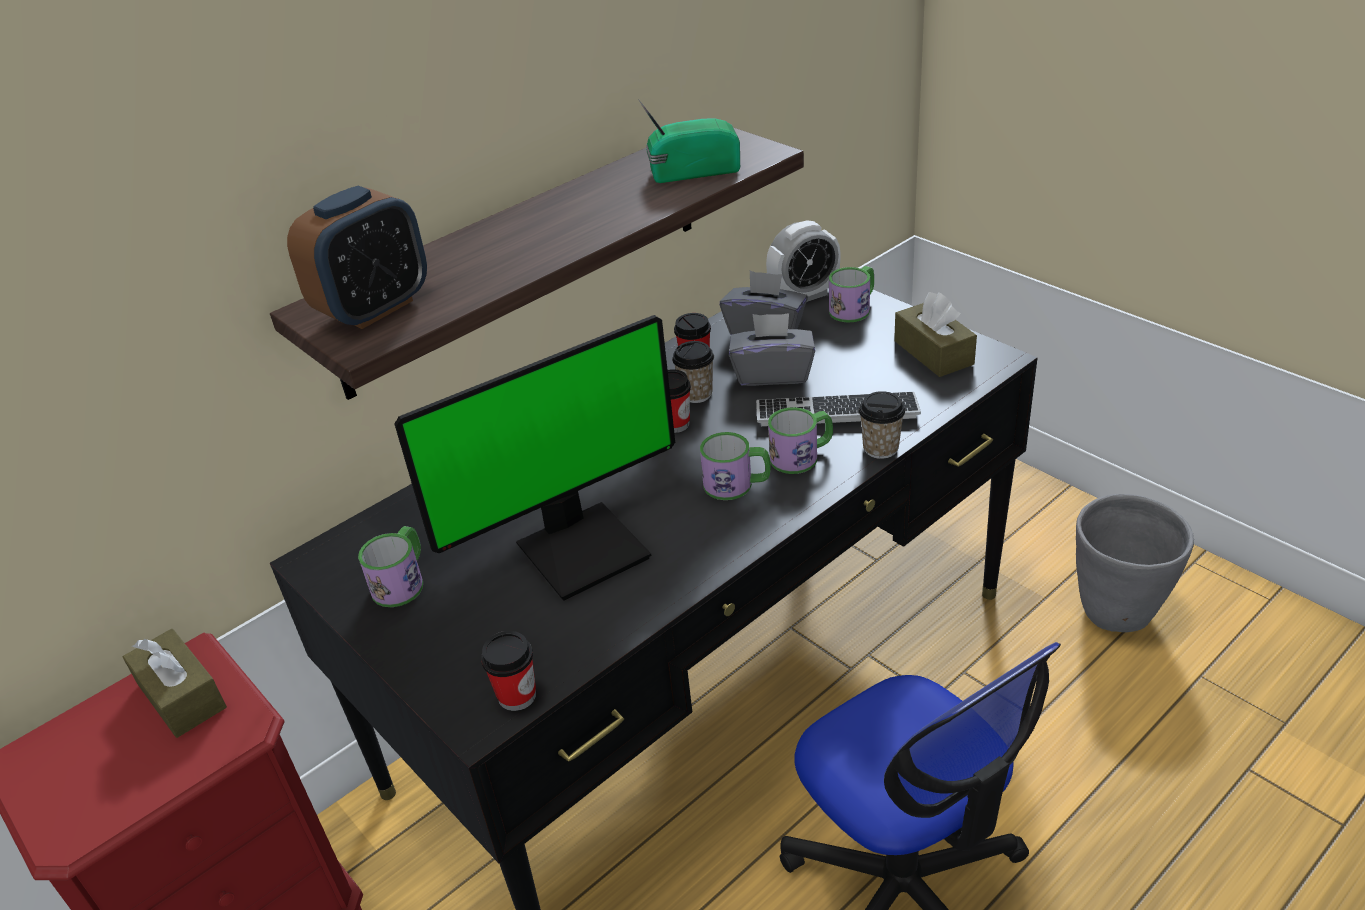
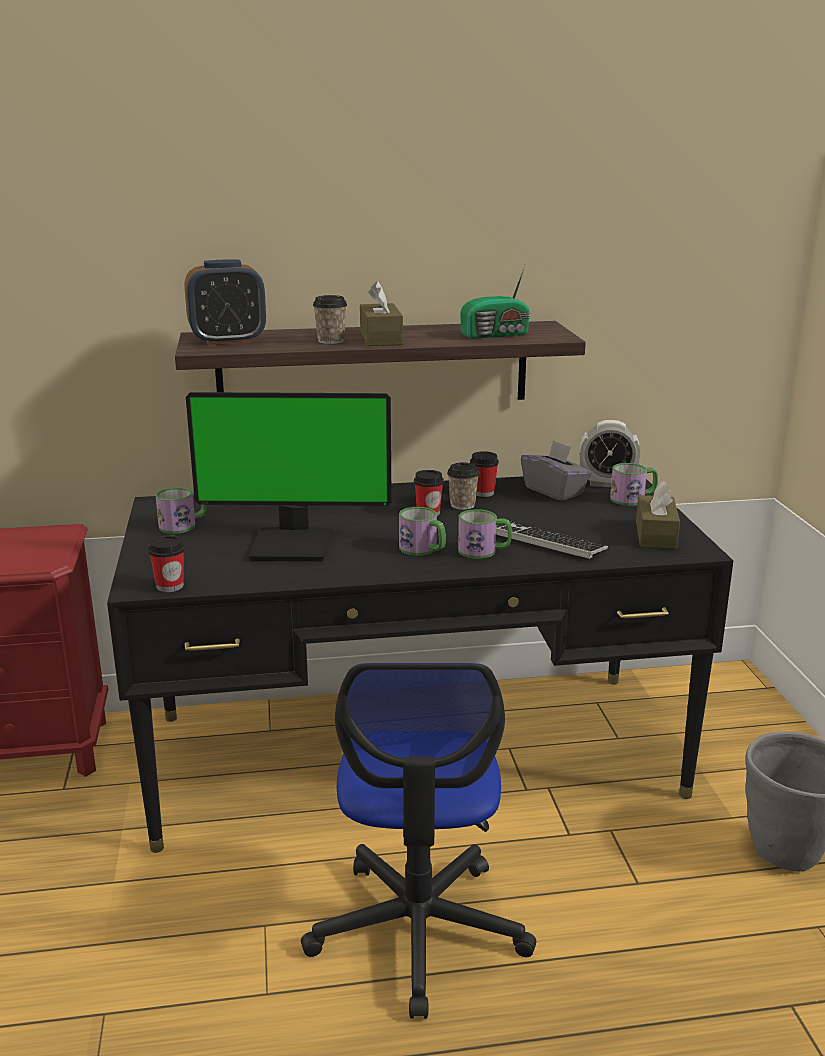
camera: 30 degrees right, 15 degrees down
(182, 696) = (40, 542): brown tissue box -> brown tissue box (381, 338)
(692, 171) = (497, 335): radio -> radio turned 135 degrees clockwise
(772, 373) = (526, 511): grey tissue box -> none
(880, 448) = (542, 564): cup -> cup (331, 341)

